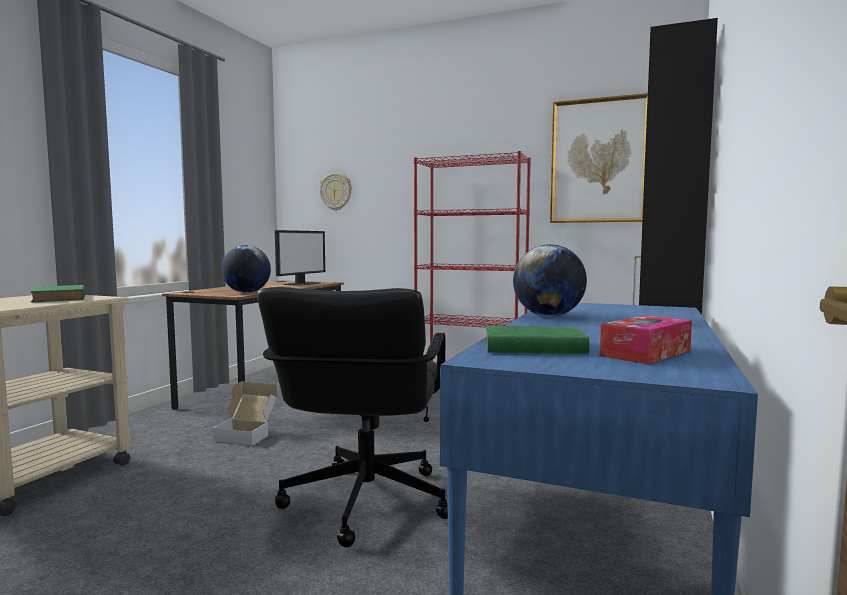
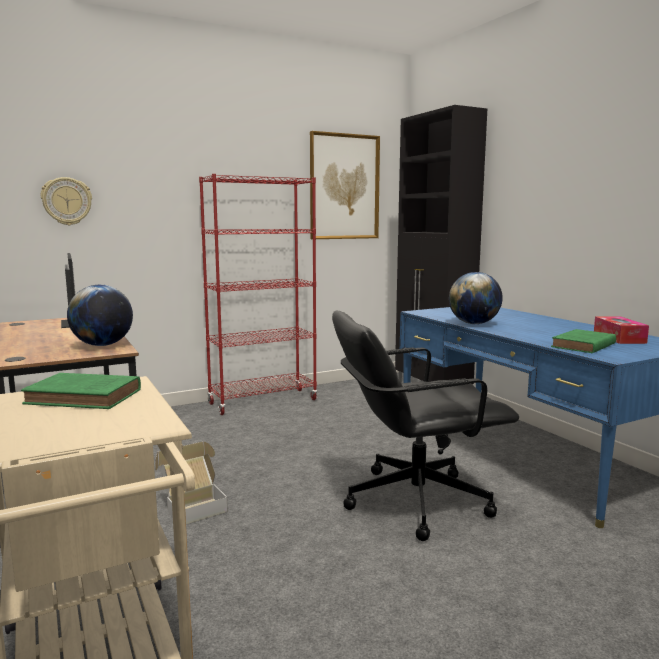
camera: 50 degrees left, 5 degrees up
(364, 502) = (414, 500): black office chair -> black office chair turned 120 degrees clockwise

